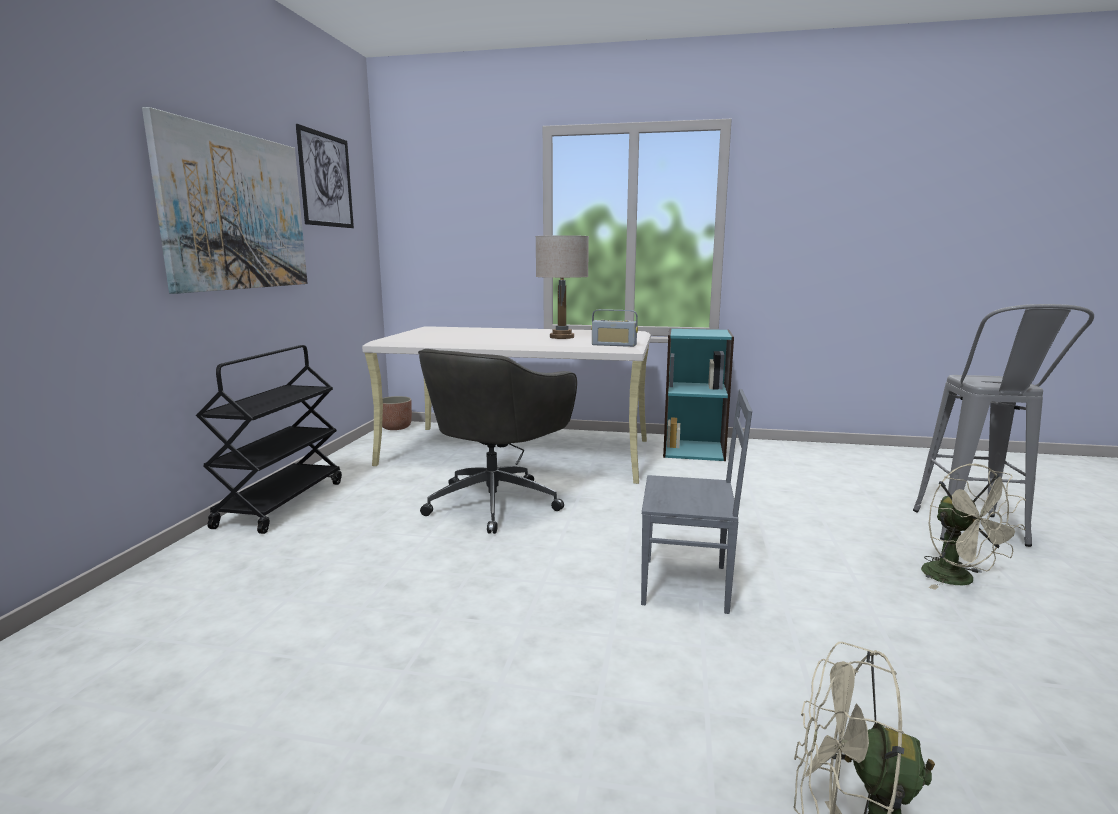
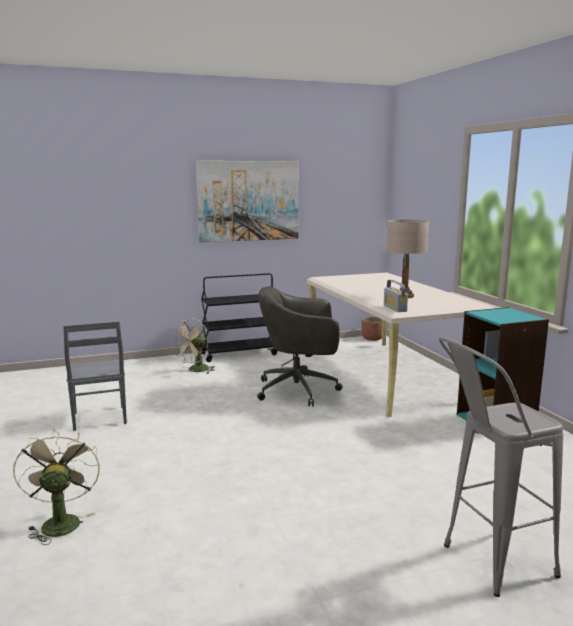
camera: 60 degrees right, 0 degrees up
(326, 180) = (331, 175): picture -> none
(686, 586) = (253, 457): grey chair -> grey chair (98, 419)
(958, 580) = (367, 552): beige fan -> beige fan (195, 370)

